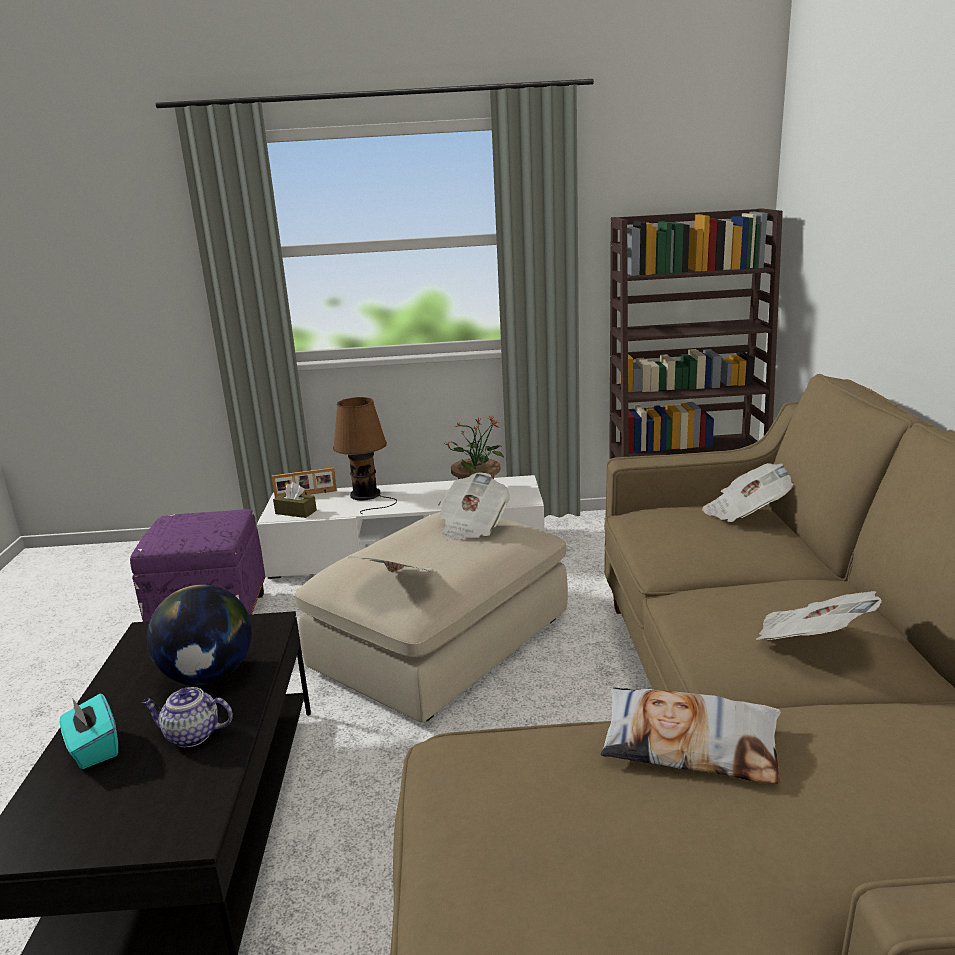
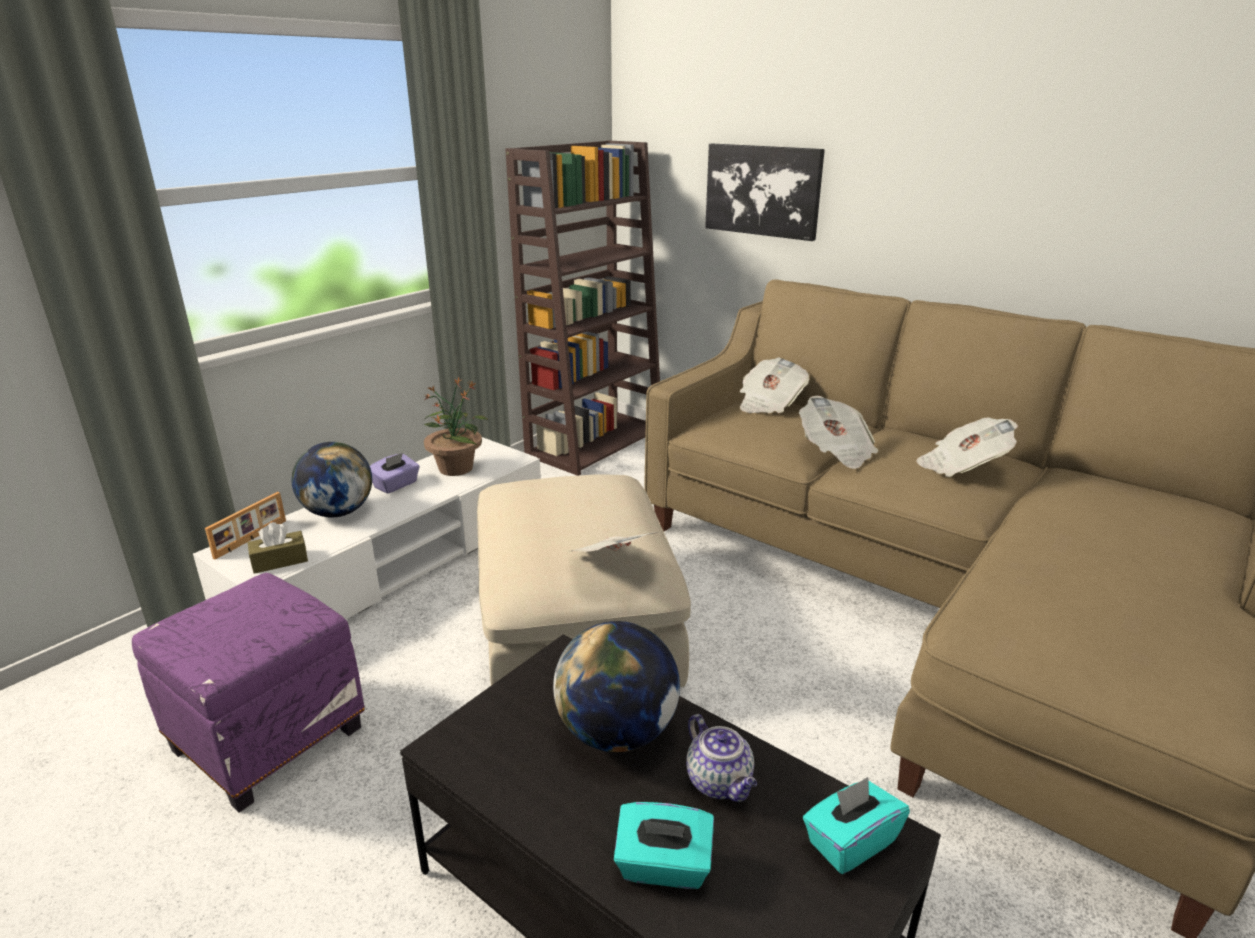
camera: 50 degrees left, 5 degrees up
(171, 815) = (850, 842): none -> turquoise tissue box
(191, 735) = (720, 782): teapot -> teapot turned 75 degrees counterclockwise
(367, 496) = (338, 512): brown table lamp -> globe
(424, 491) = (396, 485): none -> purple tissue box
(471, 526) = (567, 490): newspaper -> newspaper (836, 451)
(690, 744) = (1048, 547): pillow -> none
(863, 268) = (763, 190): none -> picture

